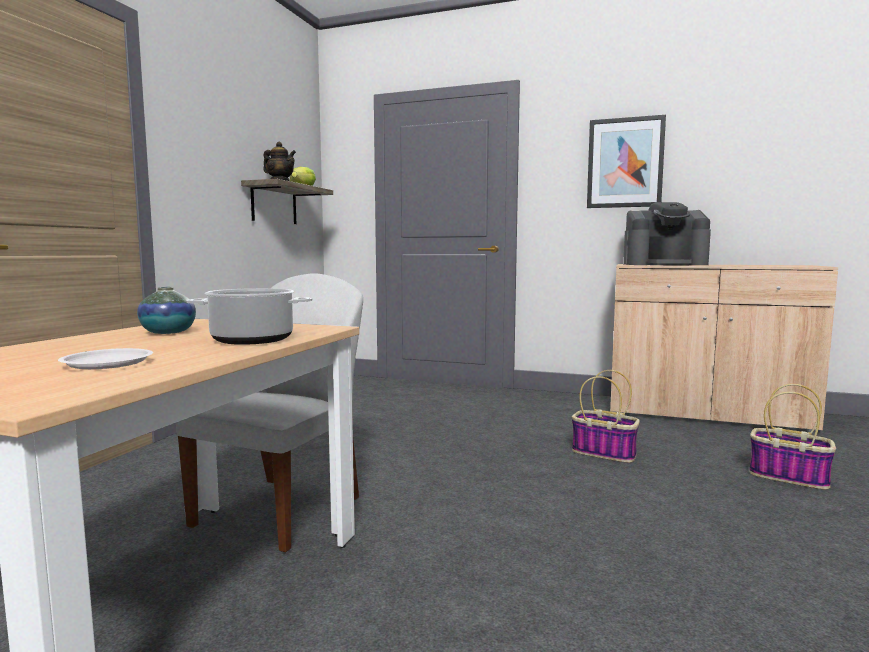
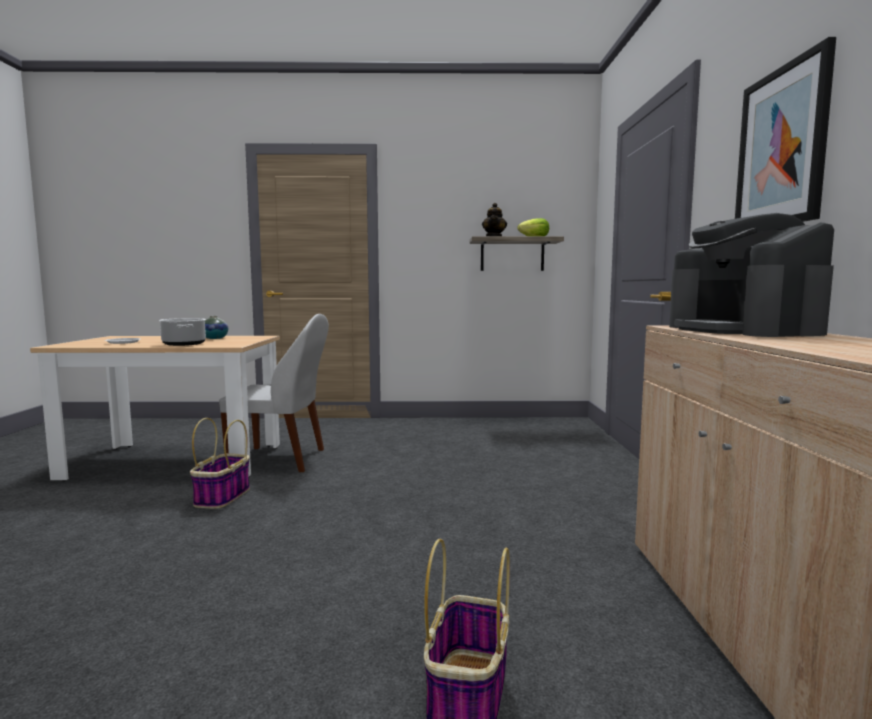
camera: 70 degrees right, 0 degrees up
(605, 453) = (464, 549): basket -> basket (222, 497)

